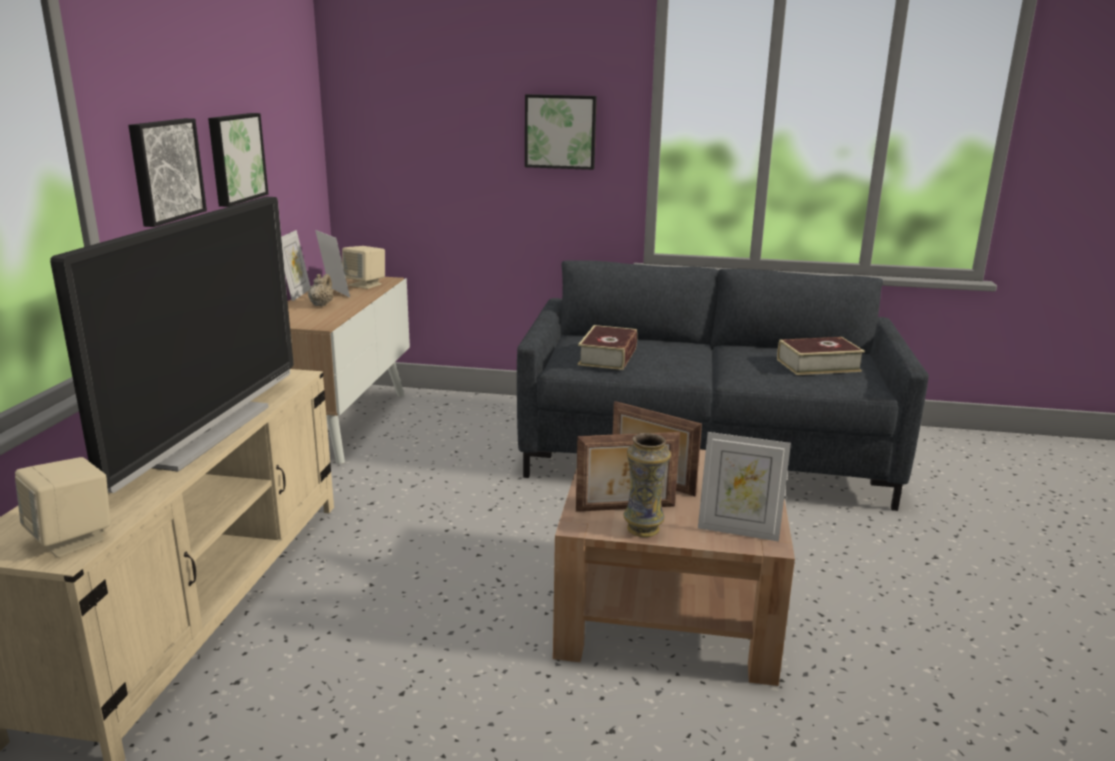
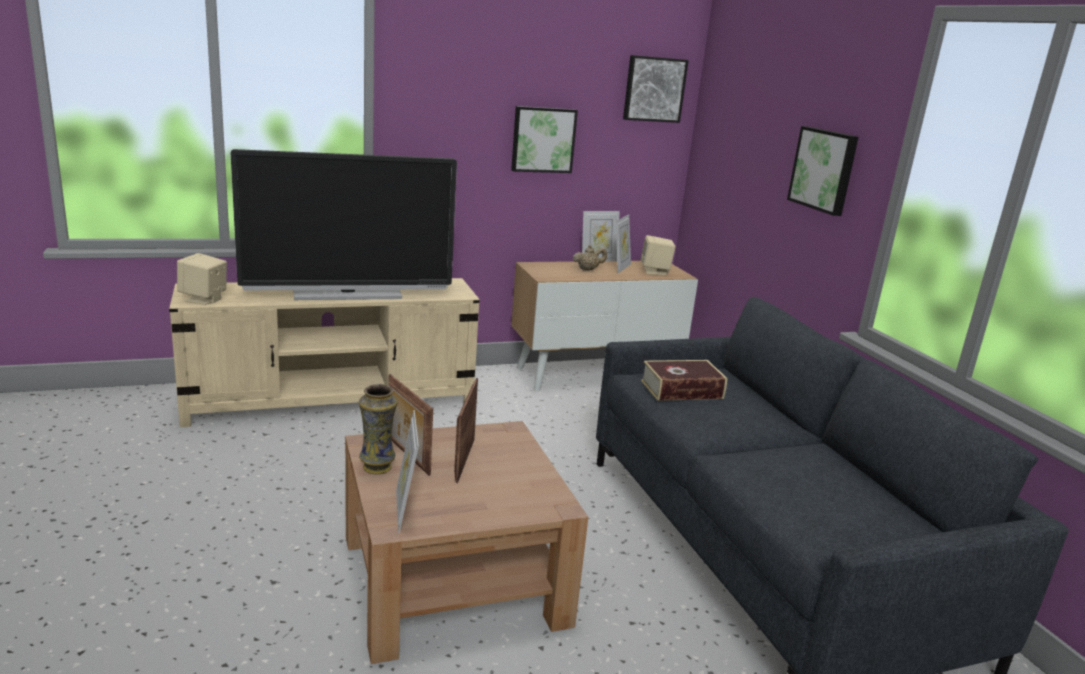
camera: 60 degrees right, 0 degrees up
(164, 170) = (454, 134): picture -> picture (654, 89)
(818, 365) = (835, 503): book -> none

